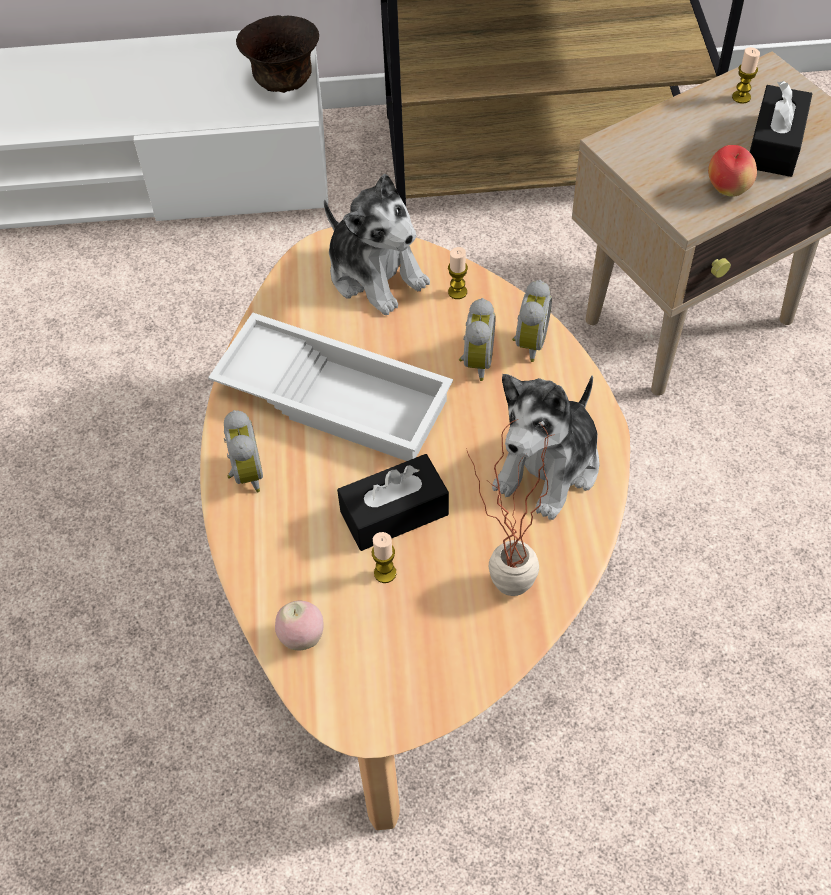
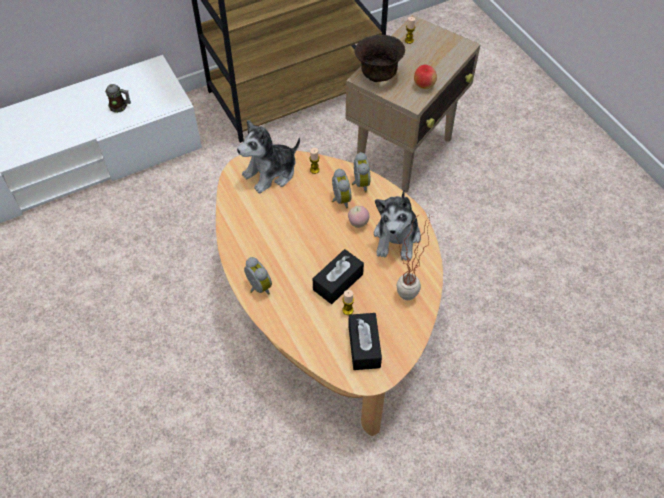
camera: 25 degrees left, 0 degrees up
(199, 93) = (120, 106): none -> mug
(283, 83) = (163, 90): brown bowl -> brown bowl (378, 75)
(302, 637) = (324, 352): apple -> apple (358, 223)
(336, 395) = (282, 236): white tray -> none
(376, 275) = (271, 173): plush toy -> plush toy turned 120 degrees clockwise
(775, 145) = (434, 59): black tissue box -> black tissue box (364, 346)

